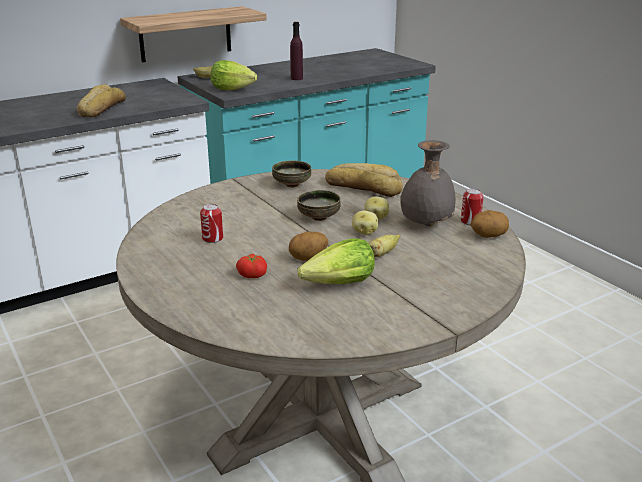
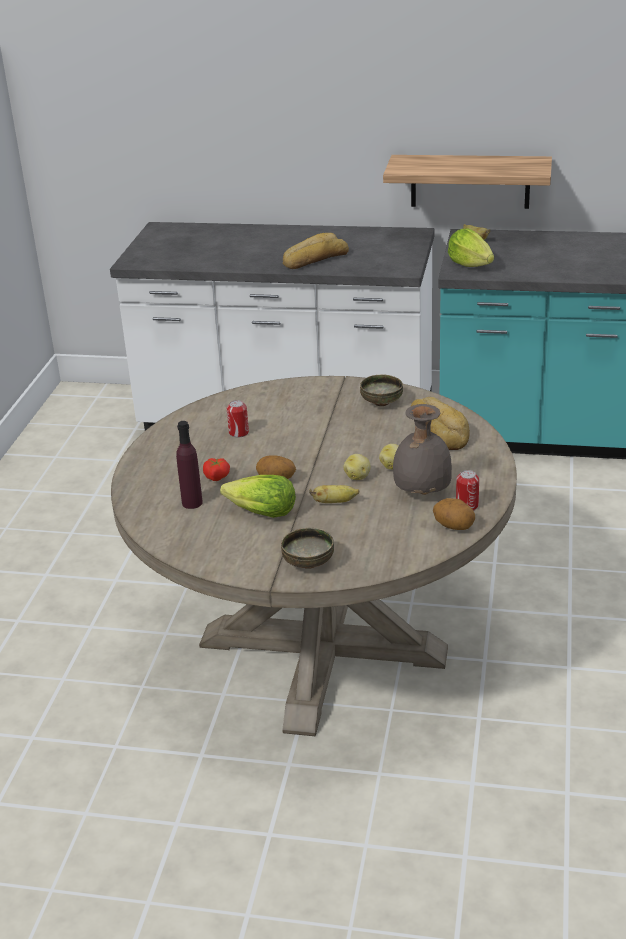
camera: 45 degrees right, 5 degrees up
(296, 78) = (565, 266): purple bottle -> purple bottle (192, 503)
(319, 218) = (346, 447): bowl -> bowl (308, 563)

